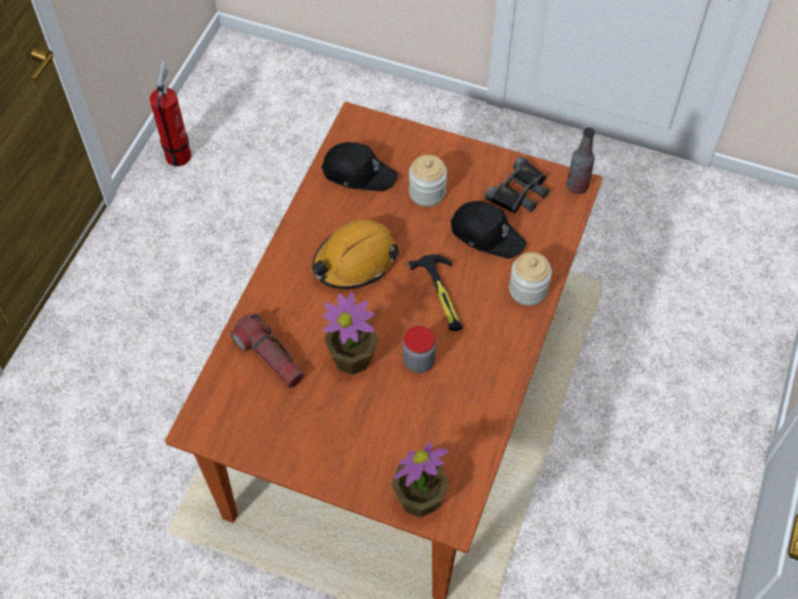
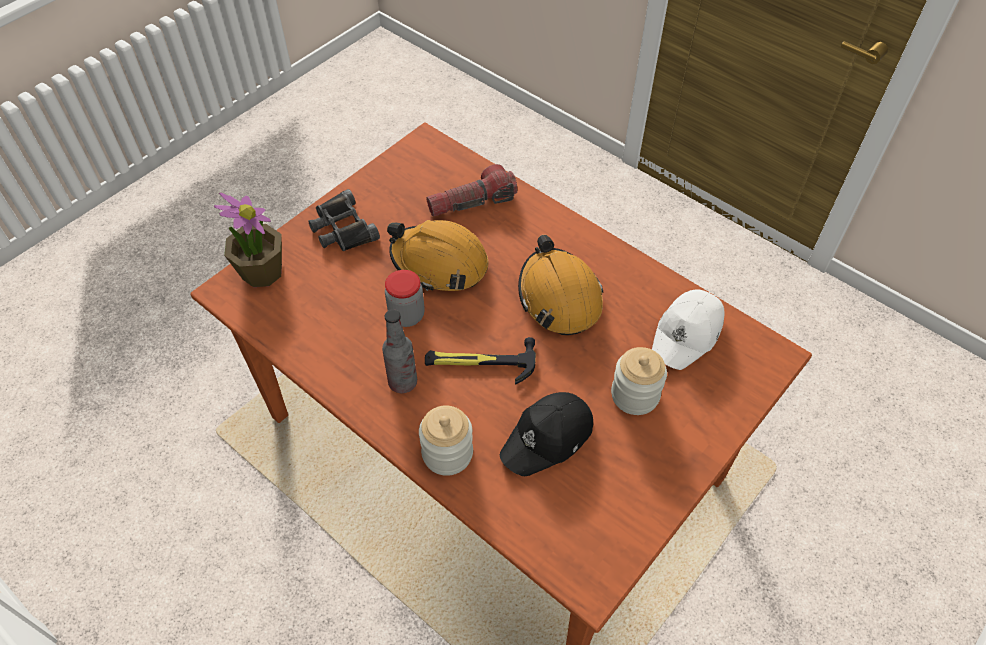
camera: 110 degrees right, 5 degrees down
(179, 153) = (873, 333): fire extinguisher -> none
(352, 357) = (439, 263): potted plant -> orange hard hat
(358, 172) = (687, 334): black cap -> white cap
(520, 192) = (602, 502): black binoculars -> black binoculars (342, 228)
(577, 186) = (588, 583): bottle -> bottle (403, 382)

